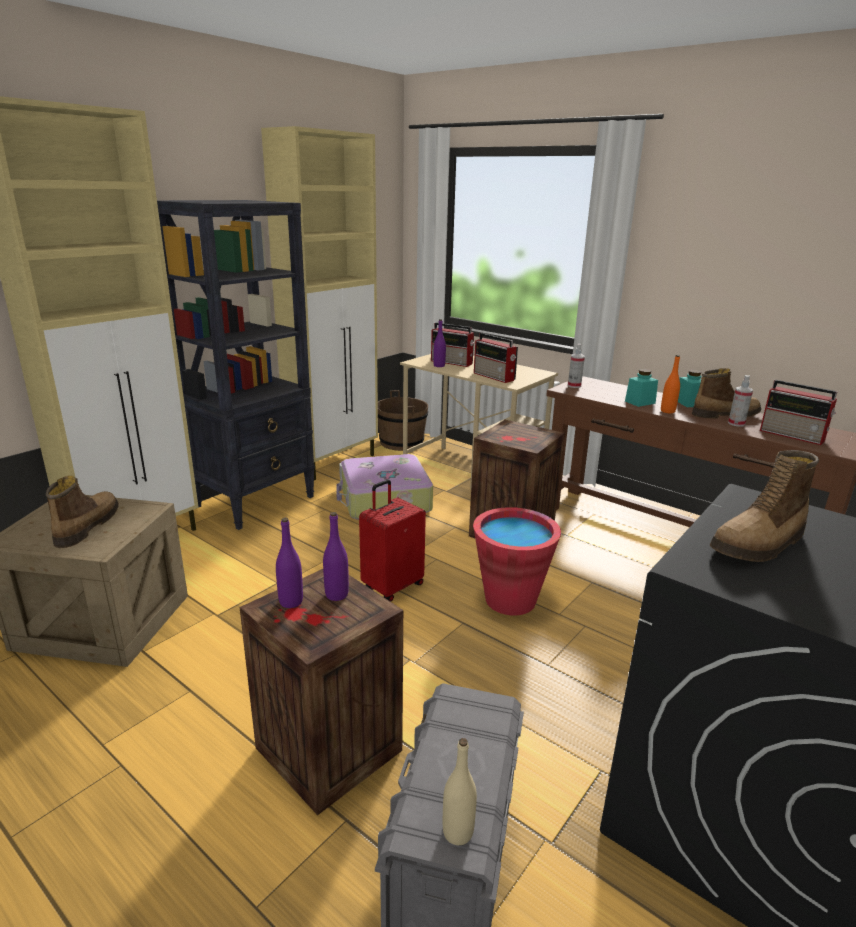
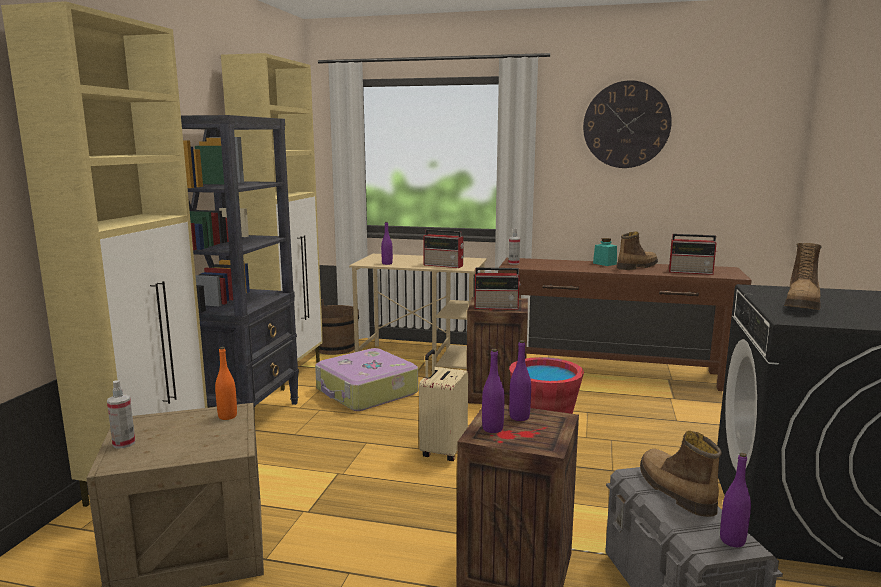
camera: 25 degrees left, 10 degrees down
(86, 526) = (190, 436): boot -> boot (674, 491)
(392, 586) = (442, 451): red suitcase -> beige suitcase
(452, 362) = (394, 260): radio -> radio (497, 307)
(457, 832) = (732, 541): beige bottle -> purple bottle
(640, 402) = (573, 267): turquoise jar -> none
(667, 411) = (599, 269): orange bottle -> orange bottle (227, 416)
(736, 423) = (650, 270): spray bottle -> spray bottle (124, 443)
(760, 217) = (626, 125): none -> wall clock

